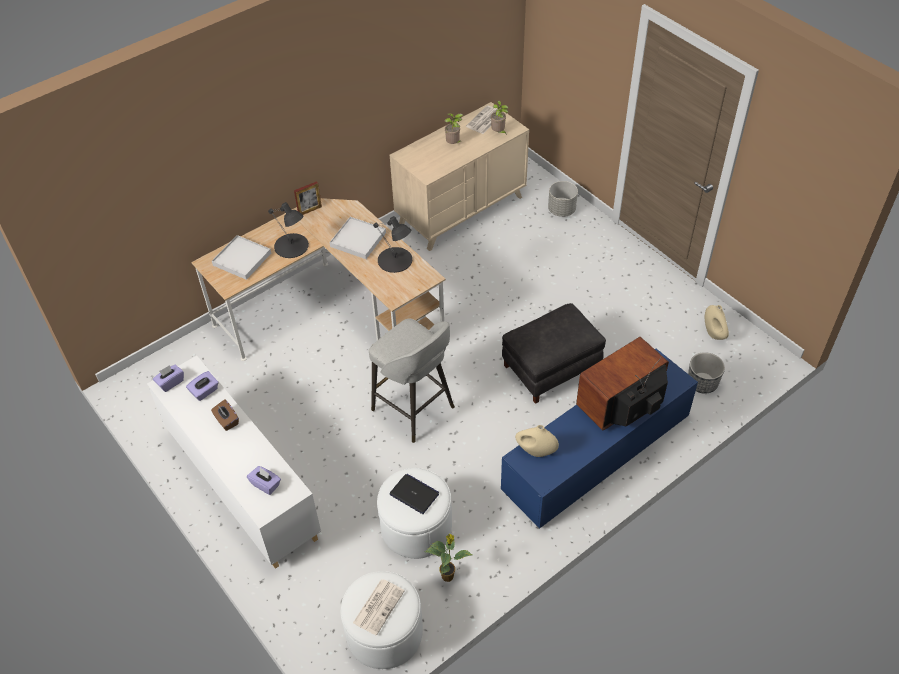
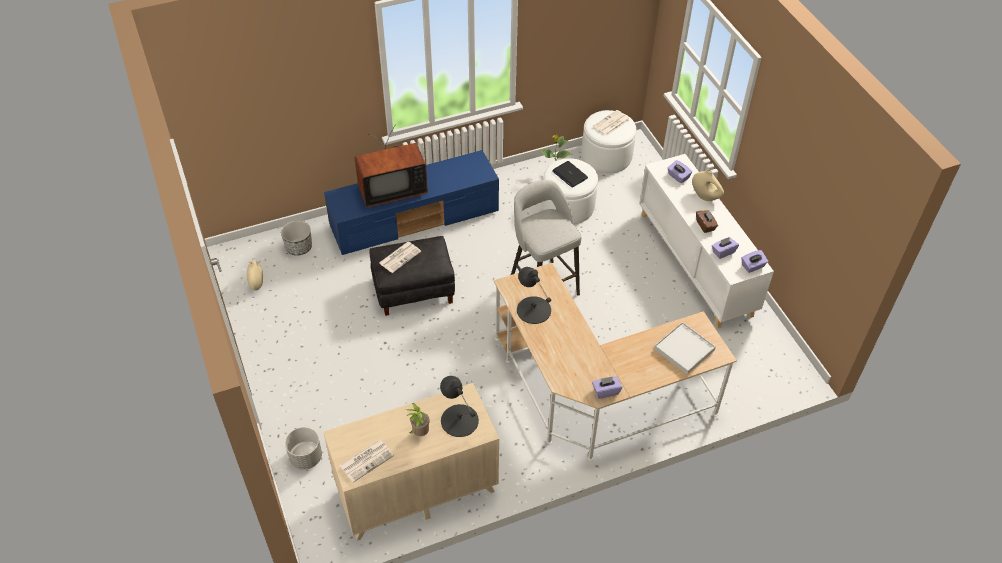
camera: 165 degrees left, 0 degrees up
(291, 246) = (632, 352): black table lamp -> black table lamp (459, 420)
(310, 210) = (606, 391): picture frame -> purple tissue box
(358, 240) = (563, 341): white tray -> none
(498, 132) = (360, 435): potted plant -> none
(535, 451) = (472, 176): beige vase -> beige vase (705, 197)
(566, 333) = (400, 257): none -> newspaper

